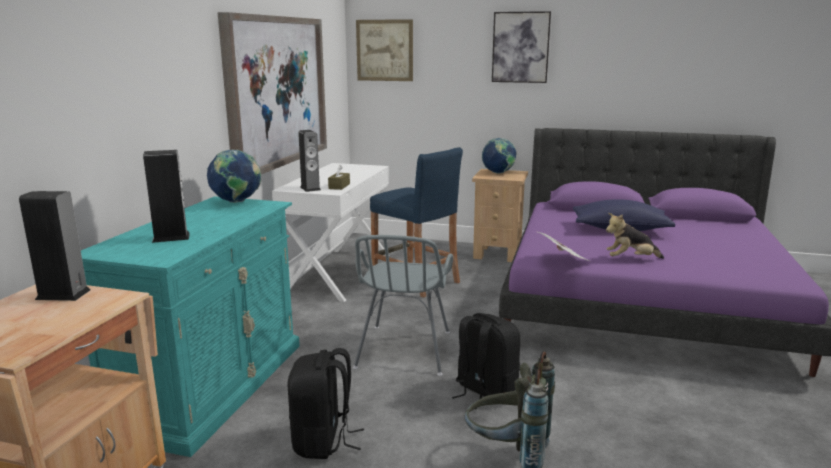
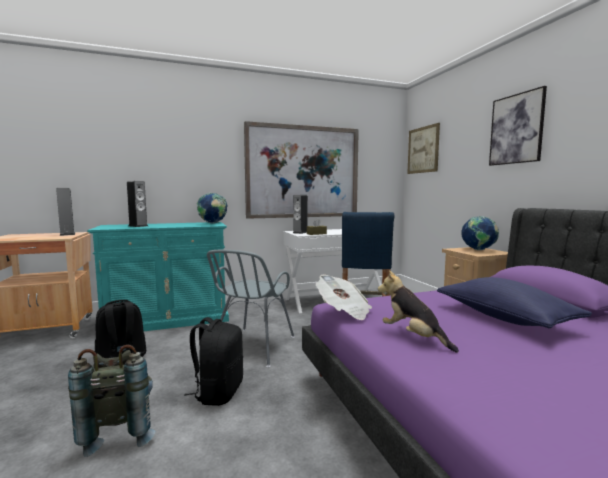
camera: 55 degrees right, 10 degrees down
(404, 351) = (252, 347): grey chair -> grey chair turned 45 degrees counterclockwise

